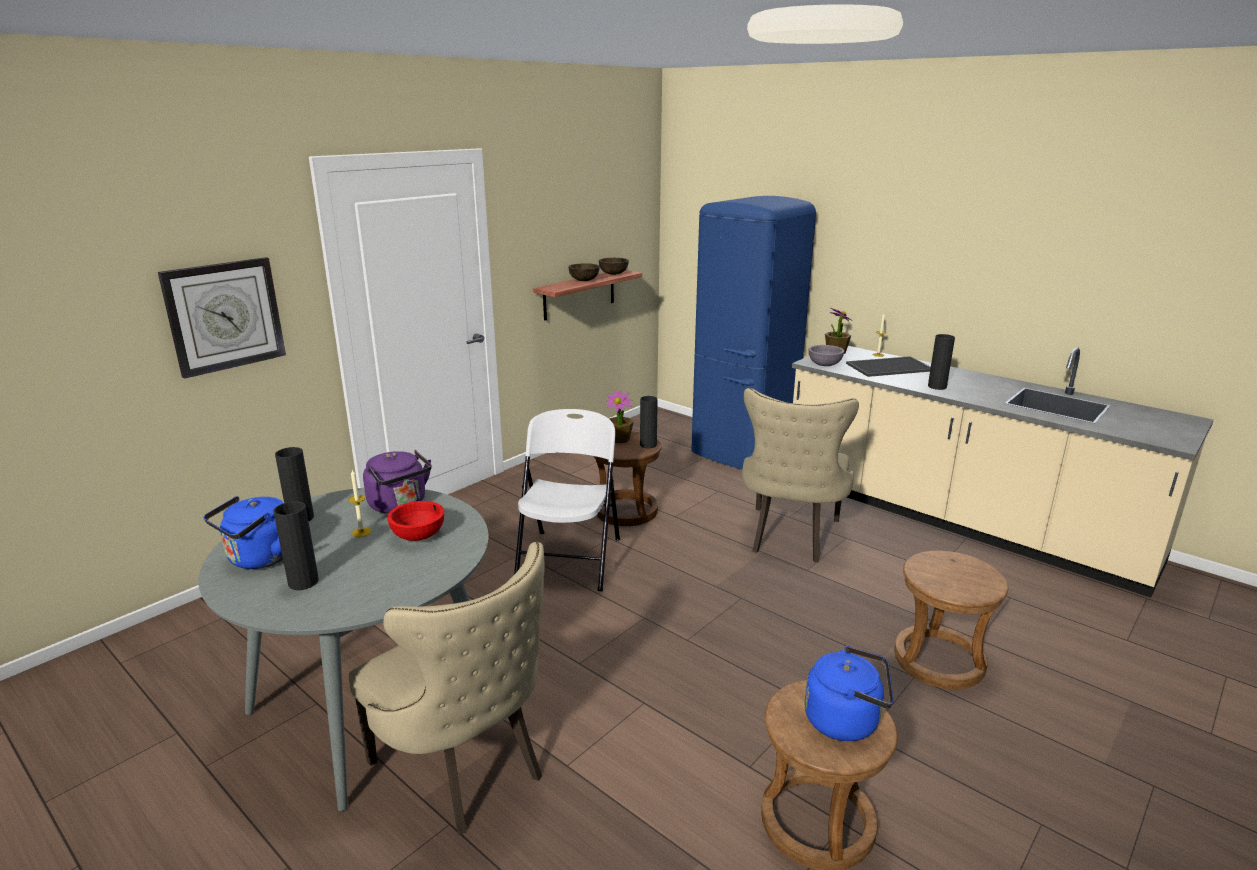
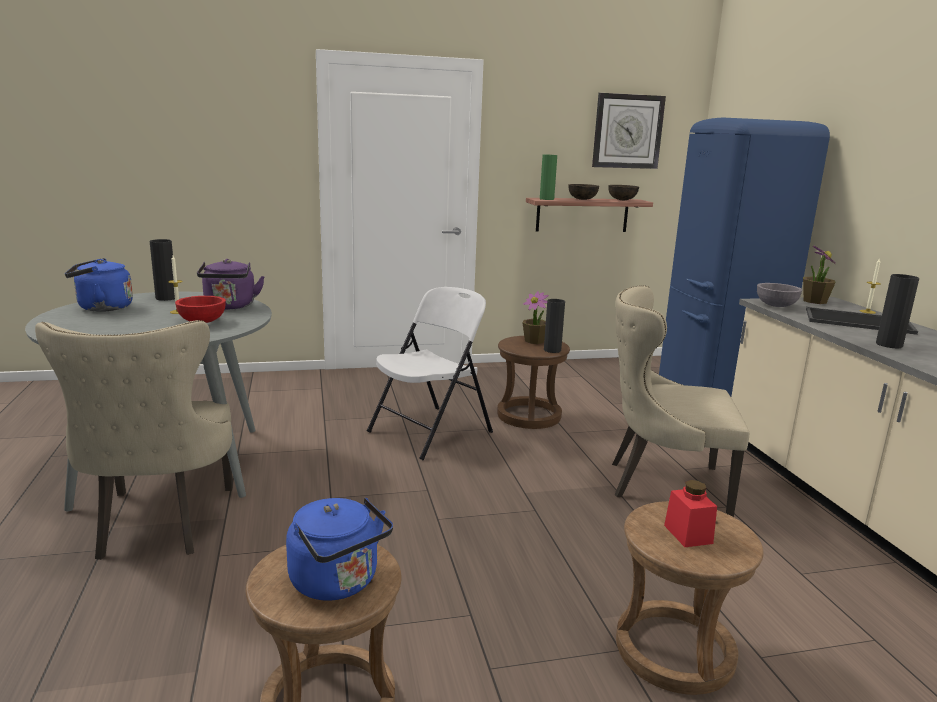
camera: 35 degrees right, 5 degrees down
(224, 316) = (229, 163): wall clock -> wall clock (627, 131)
(303, 582) = (94, 322): black vase -> none
(558, 287) = (546, 199): none -> green vase
(790, 536) = (662, 484): beige chair -> beige chair turned 45 degrees clockwise
(954, 576) = (688, 534): none -> red jar

